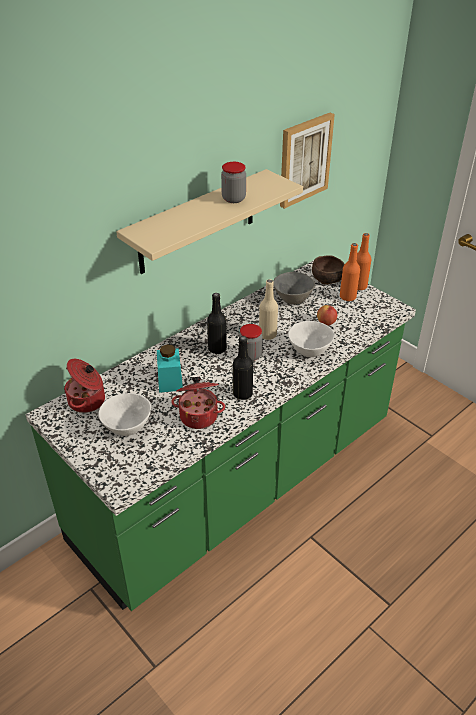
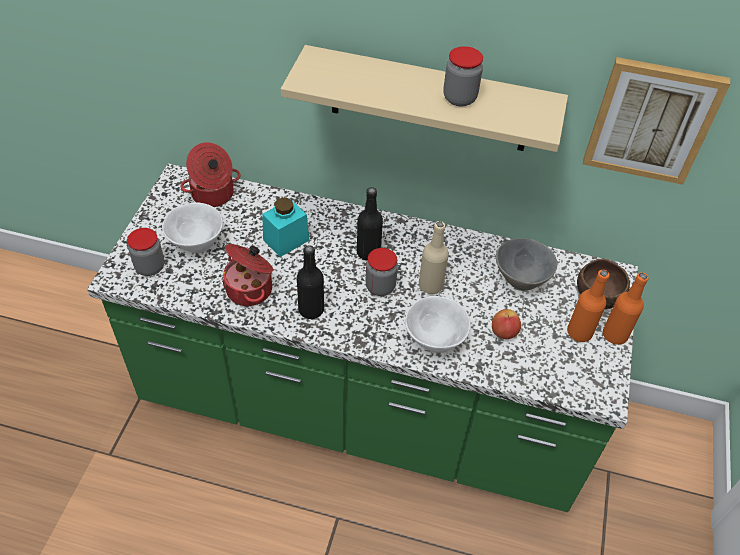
camera: 55 degrees right, 10 degrees up
(127, 462) = (150, 267): none -> jar

